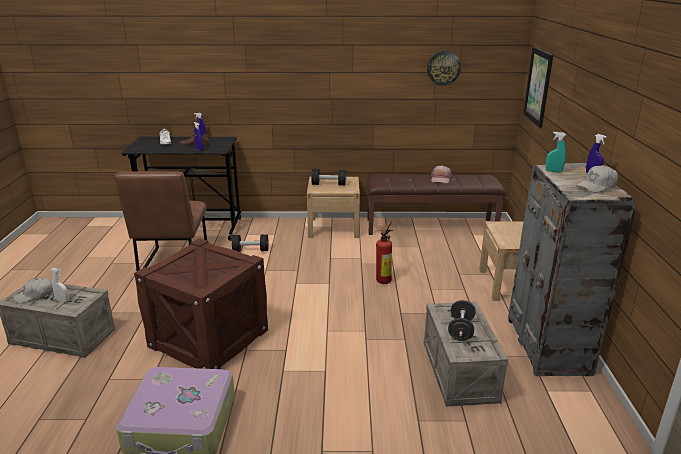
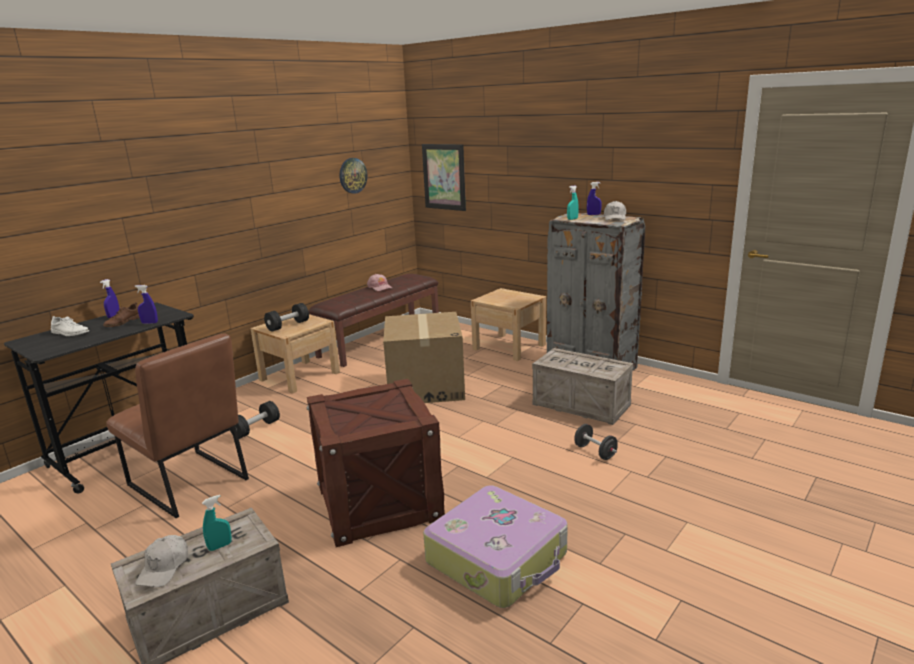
camera: 50 degrees left, 5 degrees down
(62, 300) = (220, 546): white spray bottle -> turquoise spray bottle
(385, 280) = (425, 386): fire extinguisher -> cardboard box
(461, 330) = (582, 364): black dumbbell -> black dumbbell (595, 452)

